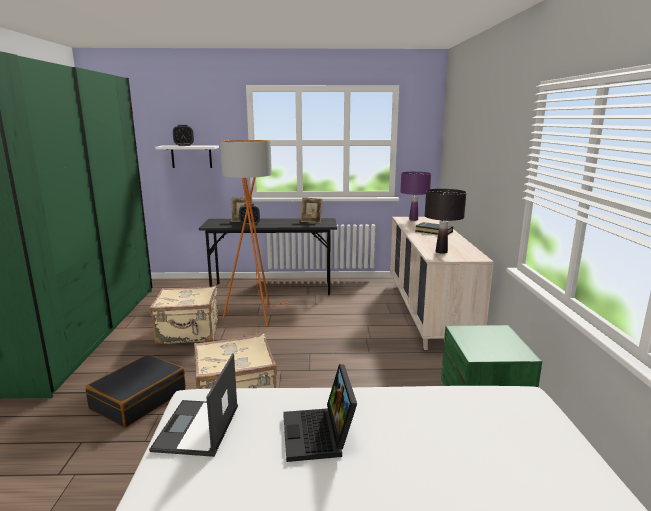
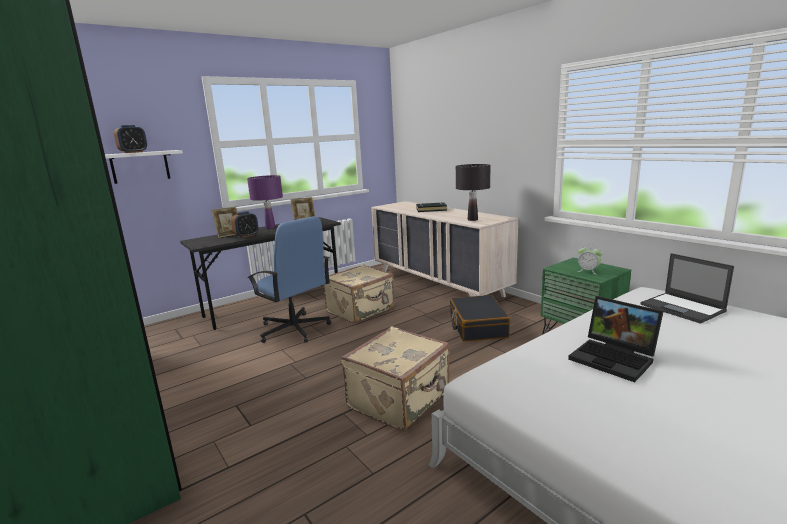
camera: 35 degrees left, 0 degrees up
(138, 399) = (300, 446): black suitcase -> black suitcase (477, 327)
(188, 333) = (249, 369): beige suitcase -> beige suitcase (361, 310)
(197, 428) = (531, 397): laptop -> laptop (683, 308)
(255, 314) = (294, 329): orange floor lamp -> blue office chair
(413, 219) = (394, 205): purple table lamp -> purple table lamp (270, 227)
(483, 345) = (588, 271): none -> alarm clock

